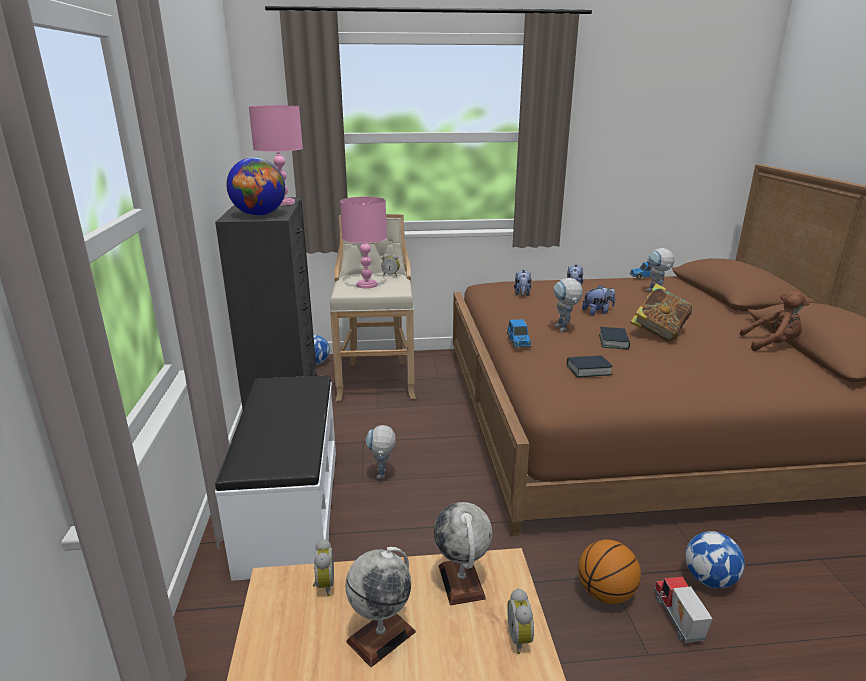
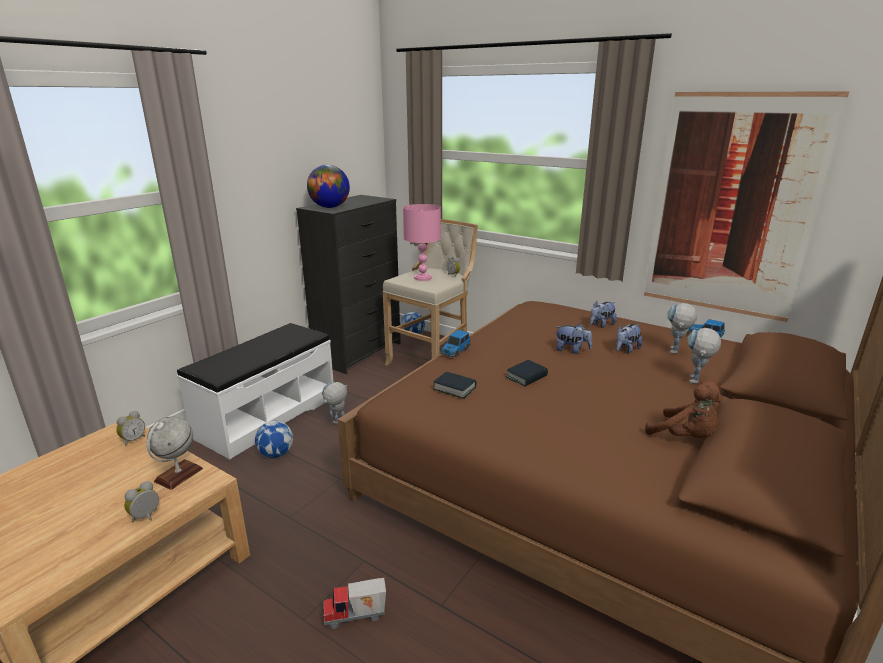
camera: 40 degrees right, 0 degrees up
(283, 203) = (370, 201): pink table lamp -> none
(381, 636) = (108, 475): globe -> none
(522, 294) = (542, 317): plush toy -> plush toy (626, 350)
(564, 330) = (508, 354): toy robot -> toy robot (695, 382)
(606, 593) = (343, 569): basketball -> none
(637, 165) = (732, 207): none -> picture
(658, 333) = (585, 385): book -> none
(676, 620) = (356, 617): toy truck -> toy truck turned 135 degrees counterclockwise
(709, 579) = (427, 613): football -> football (276, 454)

